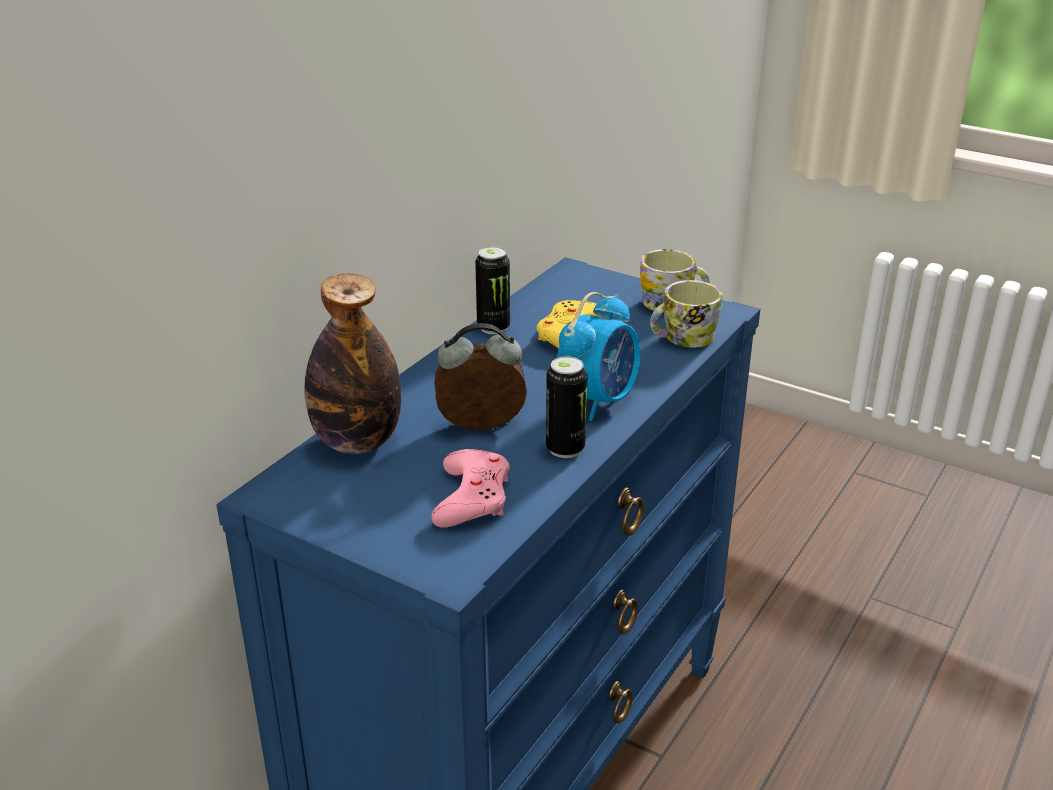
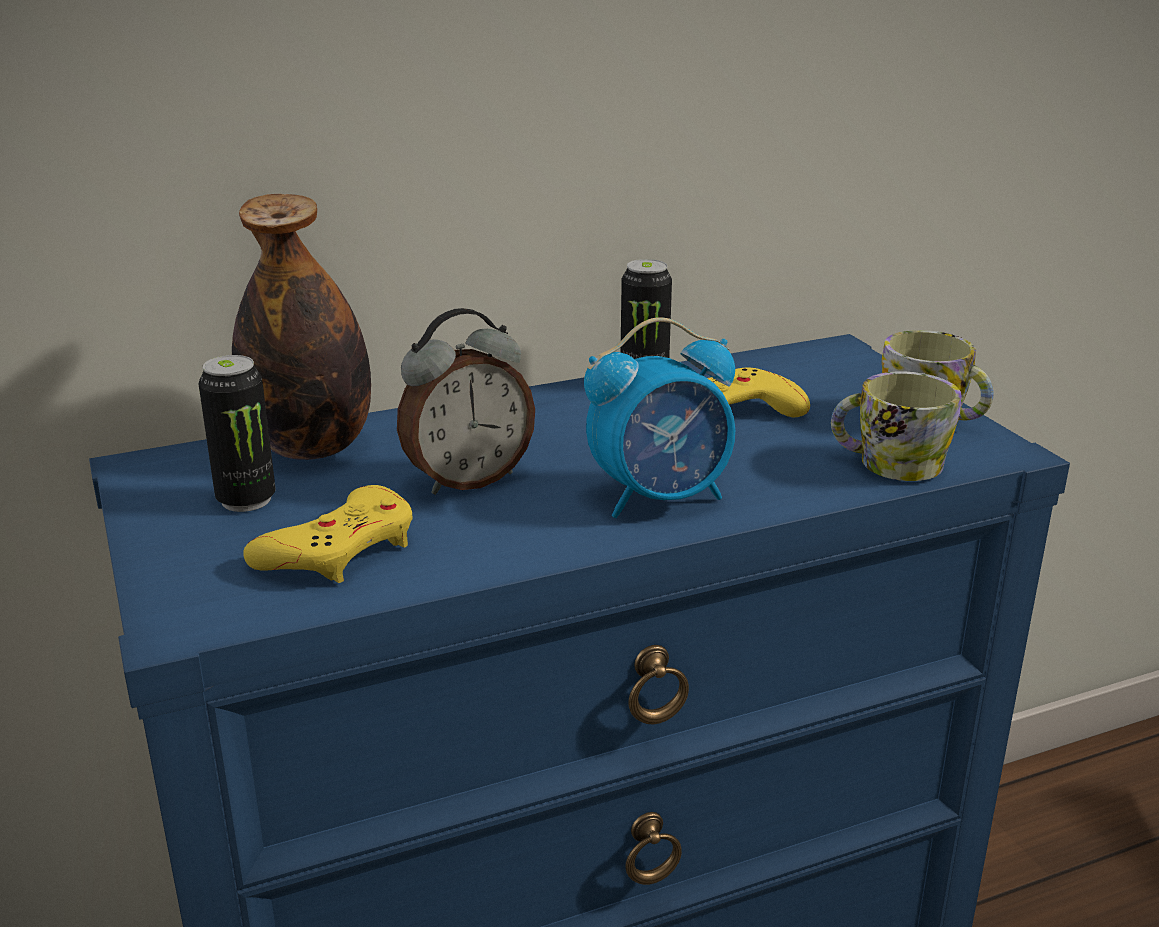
camera: 35 degrees right, 5 degrees down
(472, 497) = (340, 549): pink game controller -> yellow game controller
(481, 428) = (467, 479): alarm clock -> alarm clock turned 120 degrees clockwise
(565, 449) = (533, 538): can -> can (246, 500)

